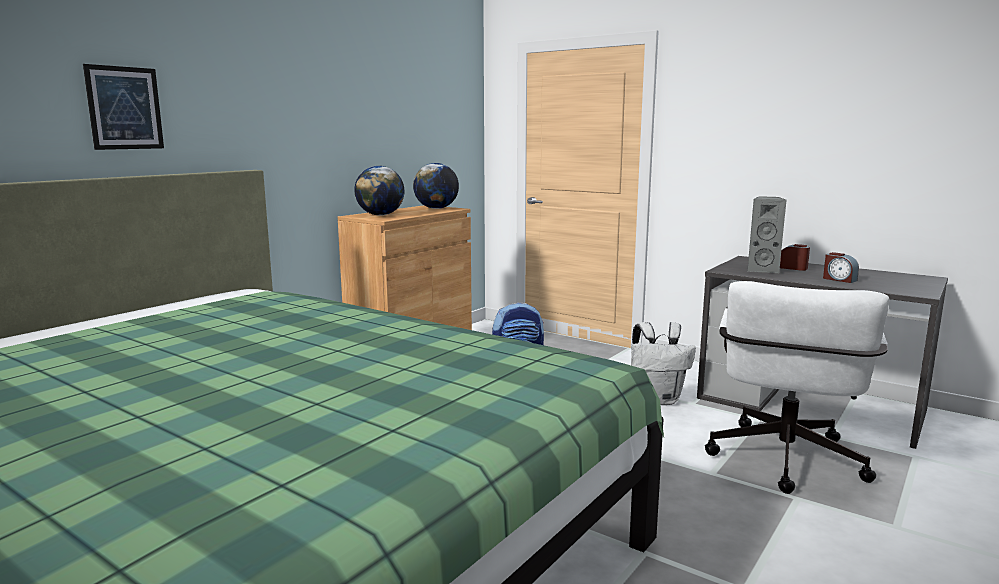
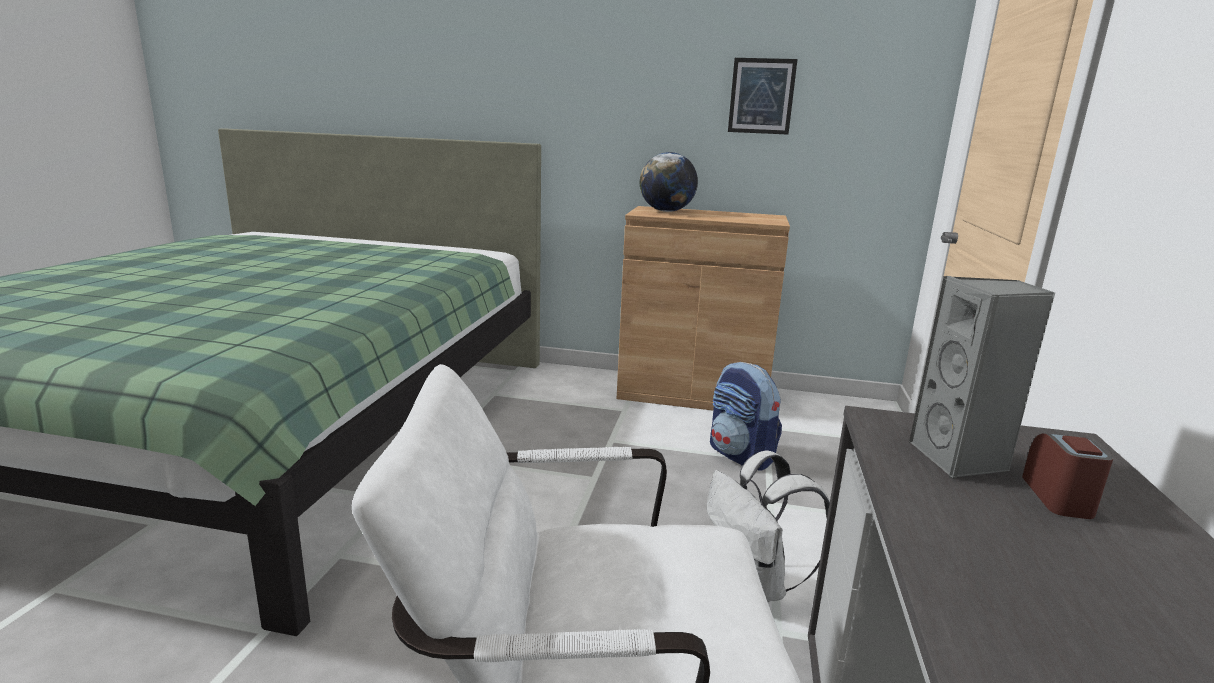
camera: 65 degrees right, 5 degrees up
(125, 108) = (438, 82): picture -> picture (761, 96)
(436, 208) = (758, 218): globe -> none
(839, 279) = (1012, 566): alarm clock -> none

